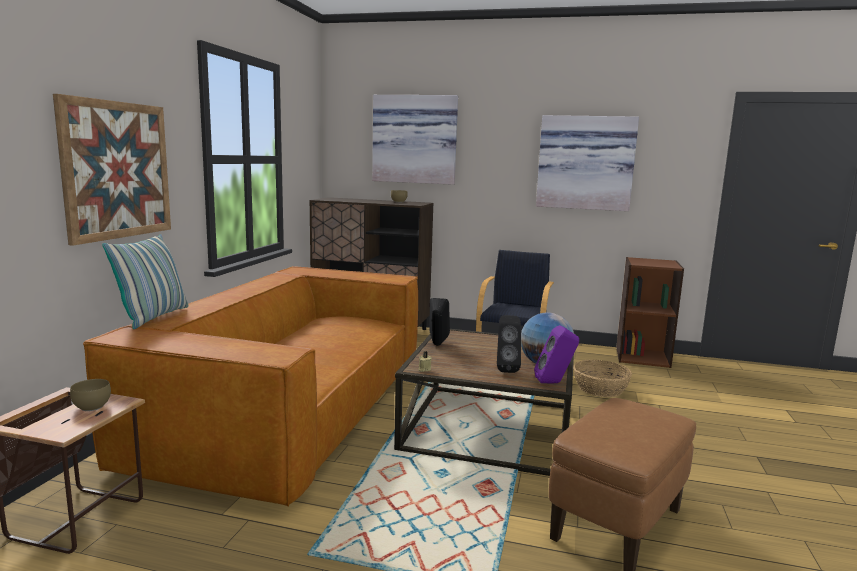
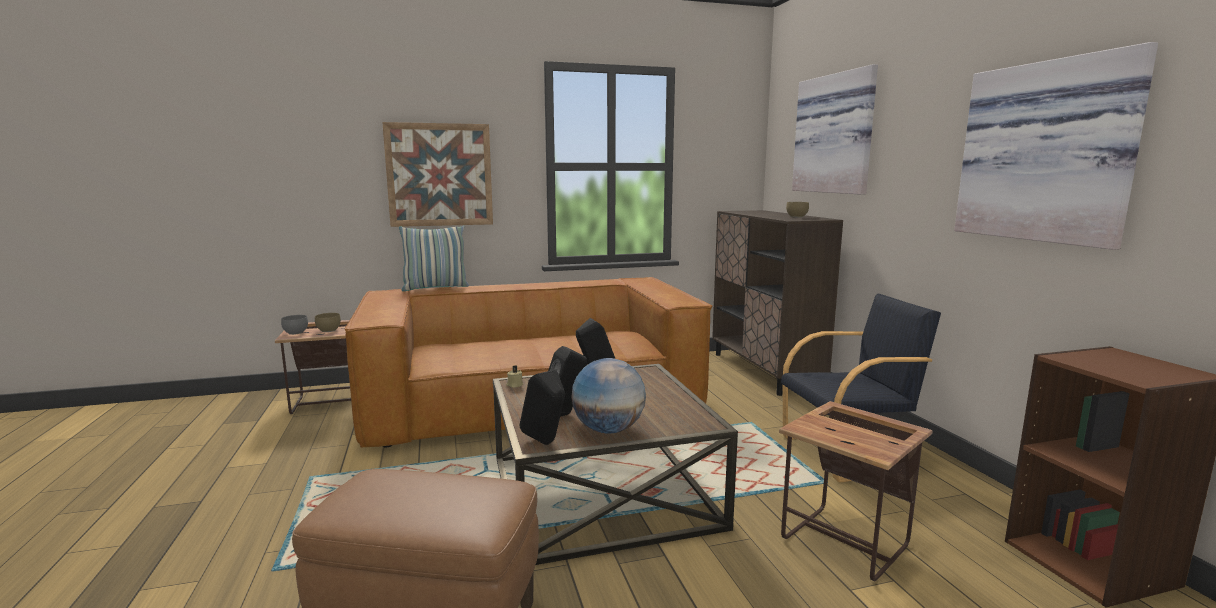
camera: 60 degrees right, 0 degrees up
(57, 426) = (297, 333): none -> grey bowl
(555, 383) = (546, 444): purple speaker -> black speaker
(600, 388) = (846, 544): basket -> side table

